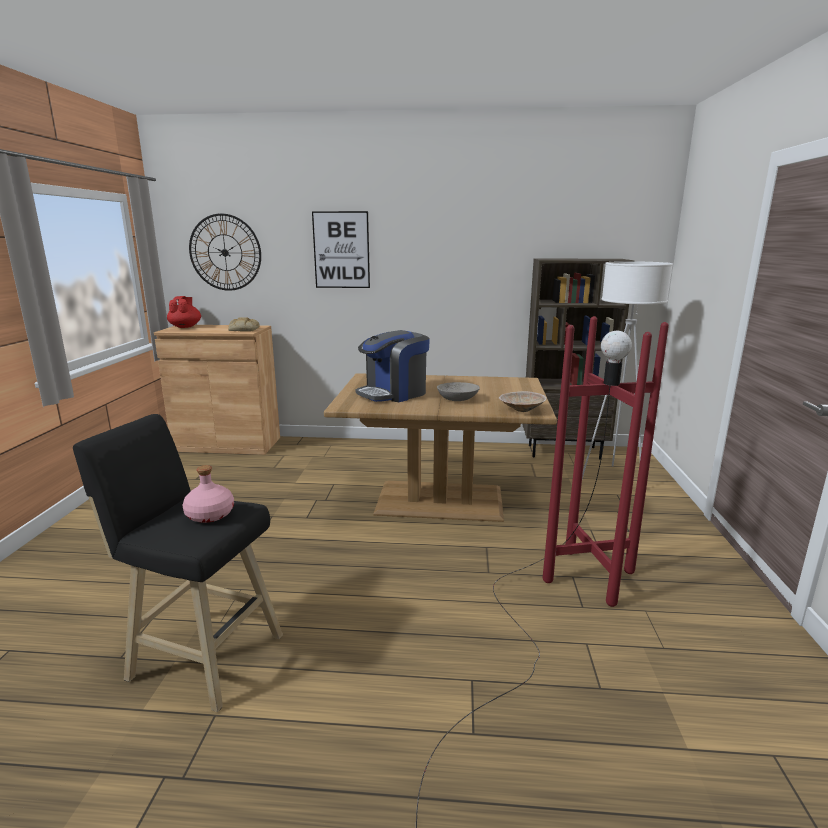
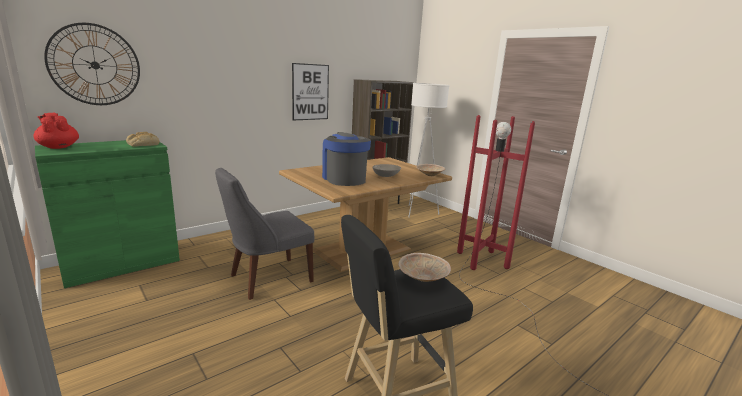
camera: 45 degrees left, 0 degrees up
(209, 515) = (422, 279): pink bottle -> beige bowl
(227, 444) = (122, 263): brown cabinet -> green cabinet
(298, 495) = (267, 279): none -> grey chair
(341, 250) = (221, 68): picture -> picture (310, 92)
(394, 393) = (344, 179): coffee machine -> coffee machine turned 150 degrees clockwise

